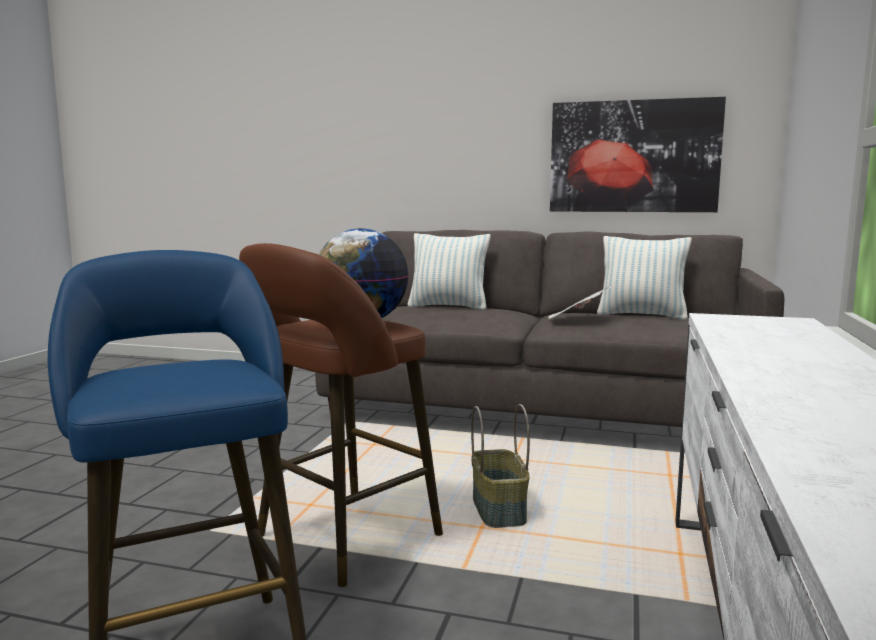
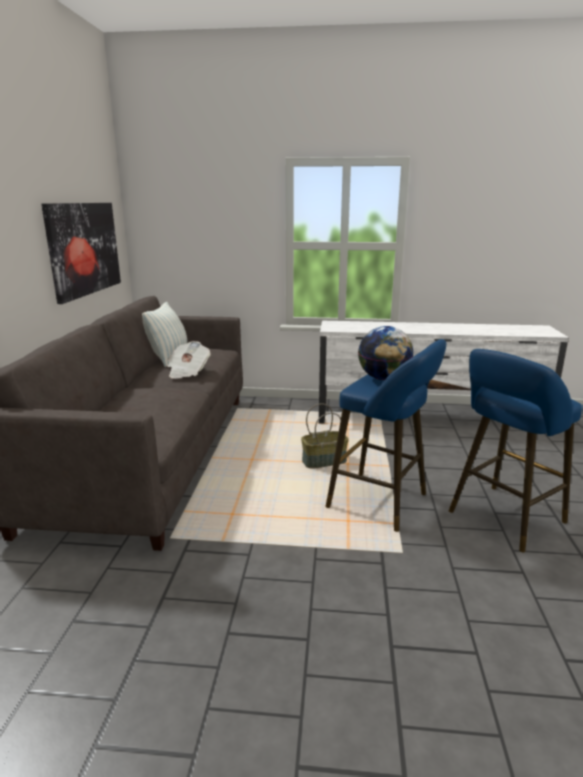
camera: 100 degrees left, 10 degrees up
(341, 539) = (382, 502): brown stool -> blue stool
(448, 307) = (113, 409): pillow -> none

